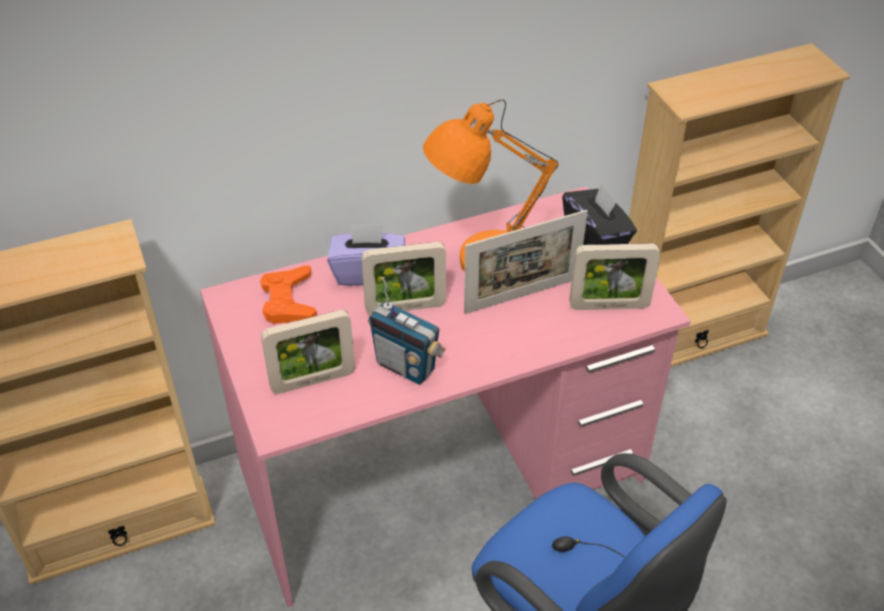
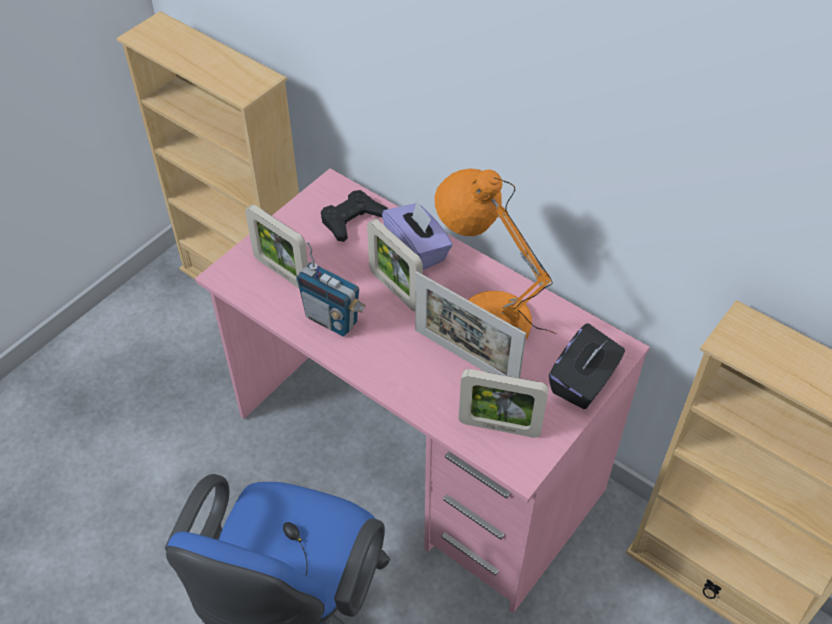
camera: 60 degrees right, 5 degrees up
(288, 301) = (352, 219): orange game controller -> black game controller
(406, 366) = (332, 319): radio -> radio turned 60 degrees counterclockwise
(609, 306) = (499, 427): picture frame -> picture frame turned 45 degrees counterclockwise

